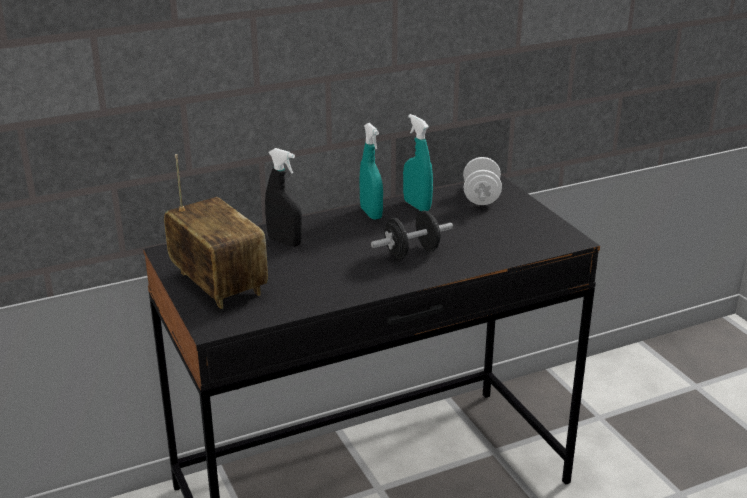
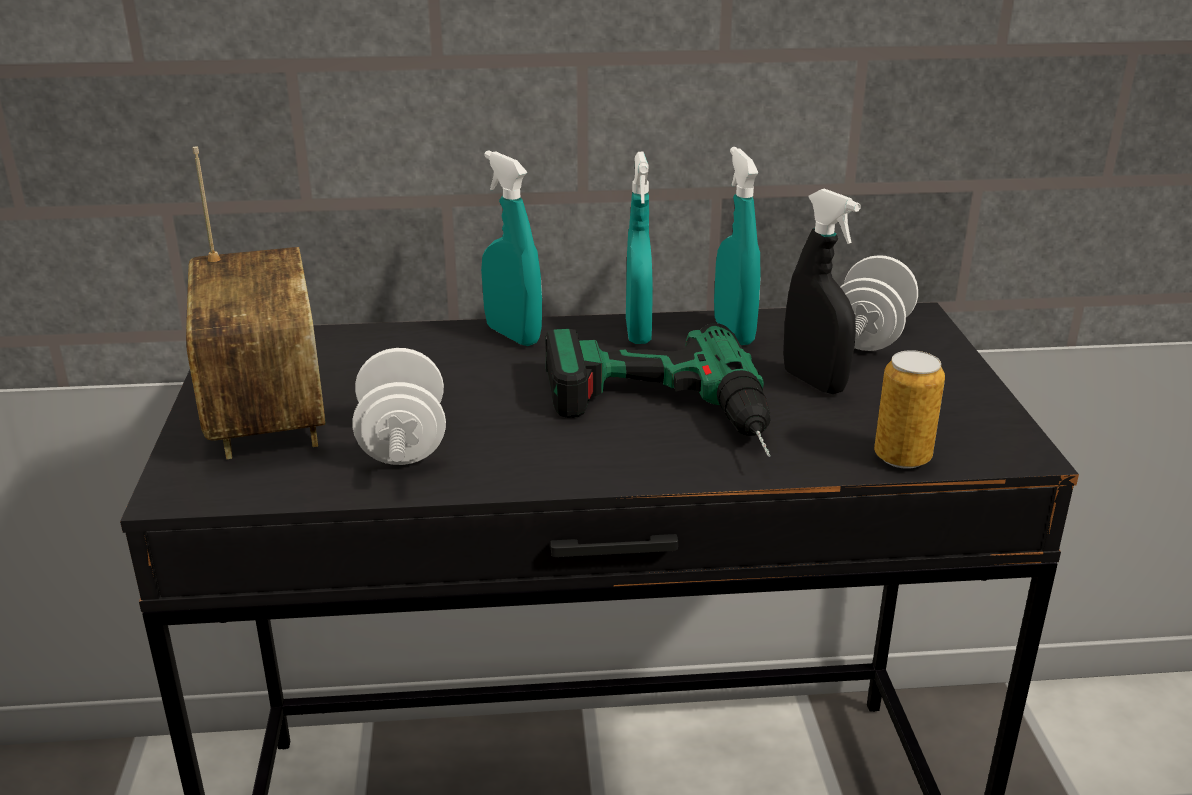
camera: 20 degrees right, 0 degrees up
(284, 242) = (445, 357): black spray bottle -> black spray bottle (814, 382)
(300, 286) = (403, 444): none -> white dumbbell
(309, 225) = (513, 335): none -> turquoise spray bottle
(411, 253) = (661, 418): black dumbbell -> power drill
(526, 251) = (902, 457): none -> can

